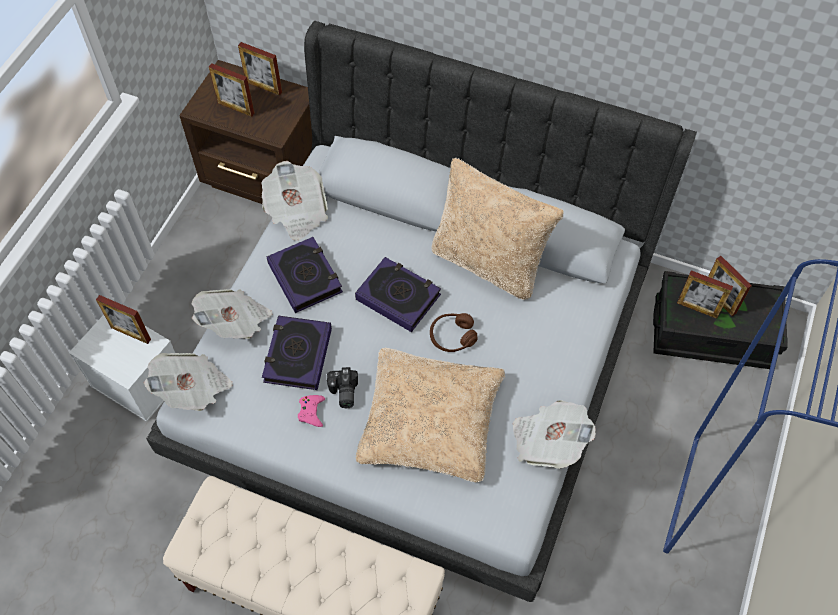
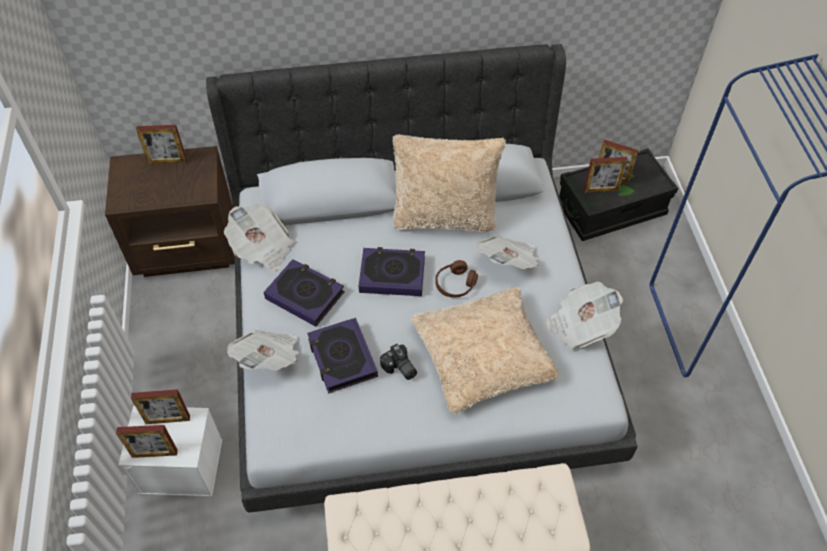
camera: 30 degrees left, 5 degrees down
(193, 389) = (270, 430): newspaper -> newspaper (509, 262)
(236, 108) = (154, 188): picture frame -> picture frame (154, 453)
(311, 412) = (384, 396): pink game controller -> none

